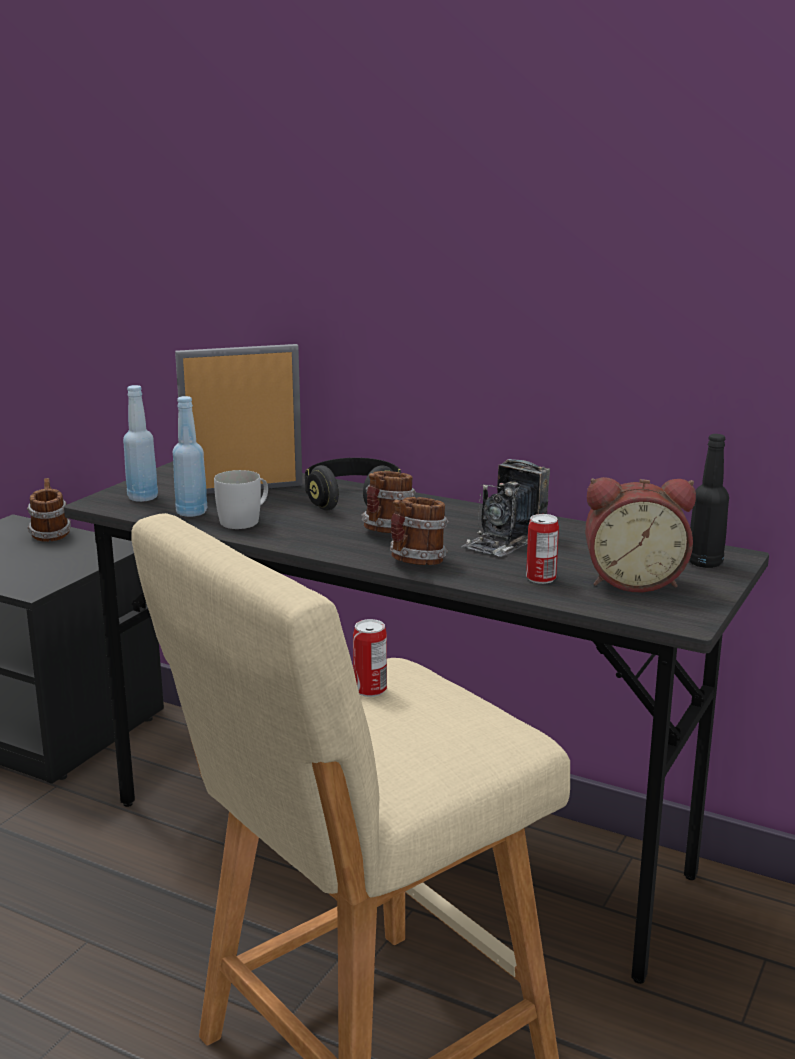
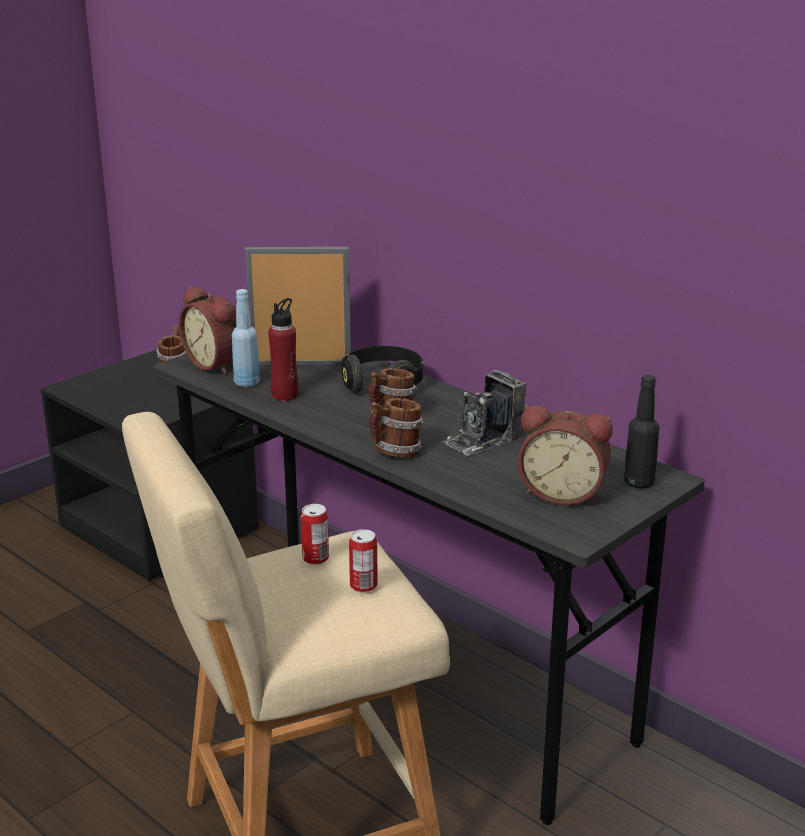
camera: 15 degrees right, 5 degrees up
(143, 498) = (217, 364): blue bottle -> alarm clock
(245, 520) = (285, 395): white mug -> red bottle
(541, 578) = (487, 481): can -> can (363, 586)

